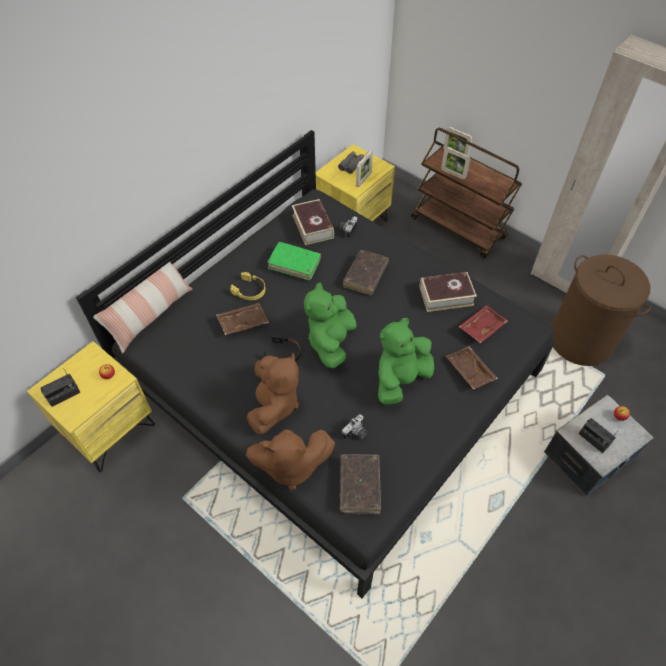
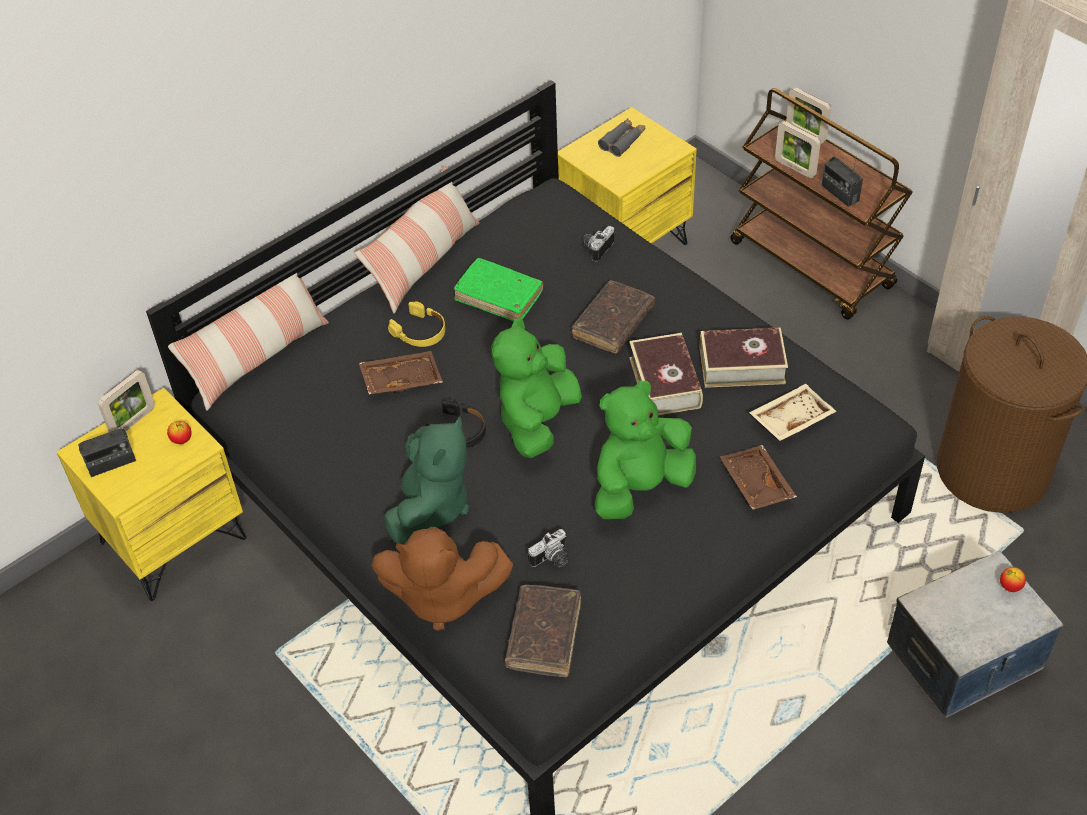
camera: 10 degrees right, 5 degrees down
(245, 246) = (424, 261): none -> pillow
(274, 405) = (430, 507): brown plush toy -> green plush toy
(313, 226) = (539, 238): book -> book (665, 382)
(363, 179) = (638, 167): picture frame -> picture frame (133, 422)
(481, 327) = (790, 418): red tray -> beige tray
(593, 440) = (956, 618): radio -> radio (840, 193)

